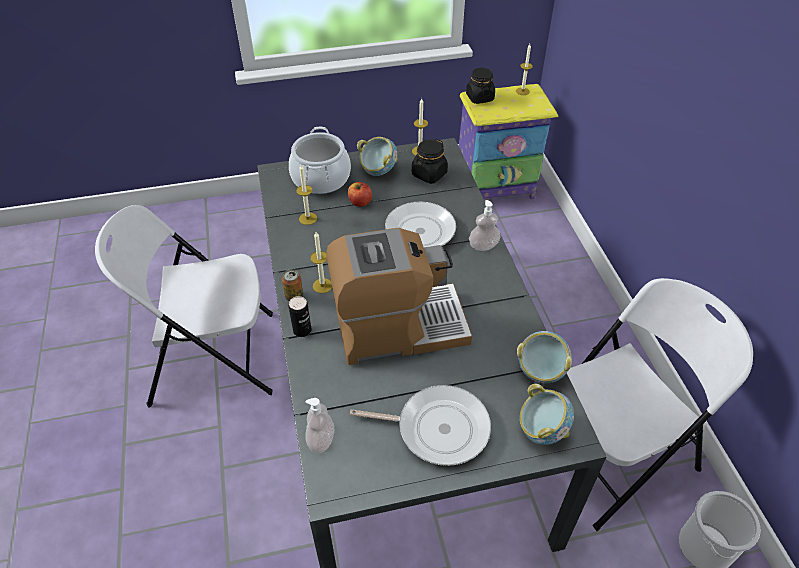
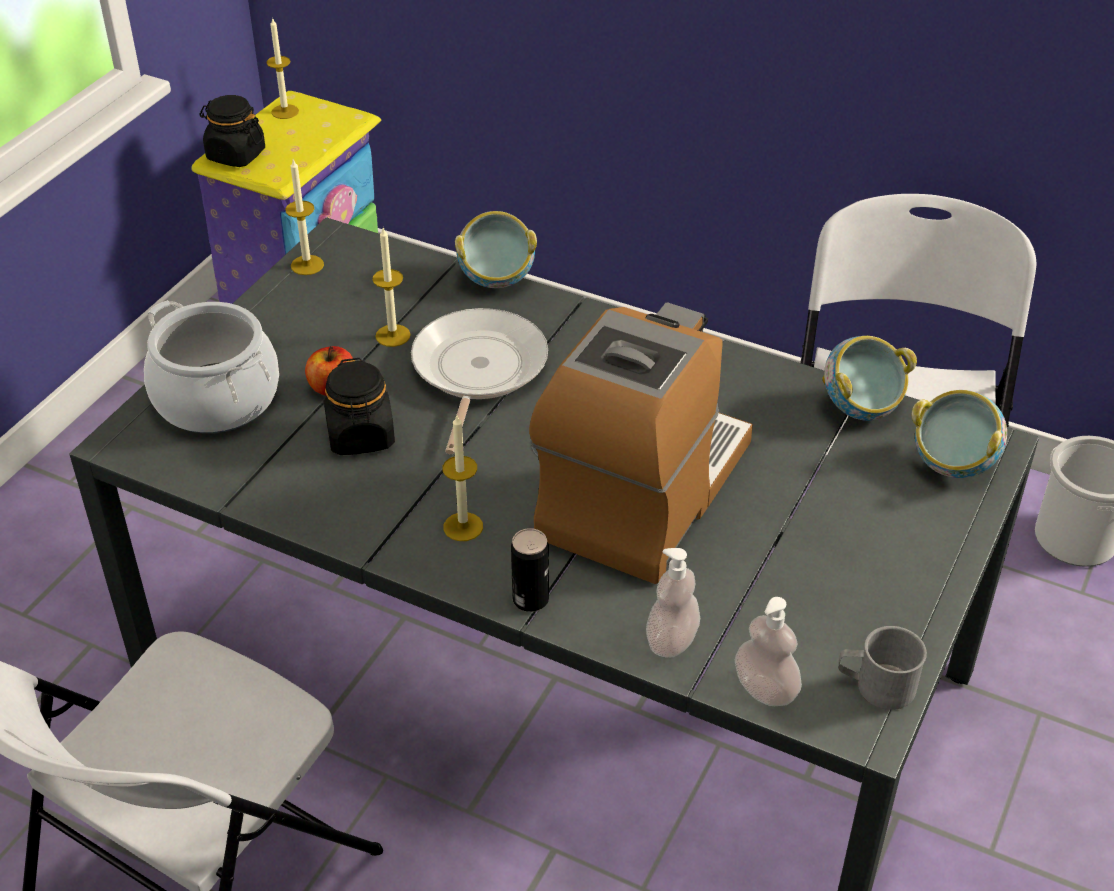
camera: 50 degrees left, 5 degrees down
(294, 296) = (448, 571): can -> none
(308, 218) = (291, 463): candle -> candle (393, 335)
(360, 481) = (876, 686): none -> grey mug
(378, 171) = (289, 330): bowl -> bowl (496, 280)
(429, 174) = (371, 286): black jar -> black jar (361, 436)
(437, 428) = (859, 557): frying pan -> none
(483, 246) = (585, 323): soap dispenser -> soap dispenser (671, 641)

